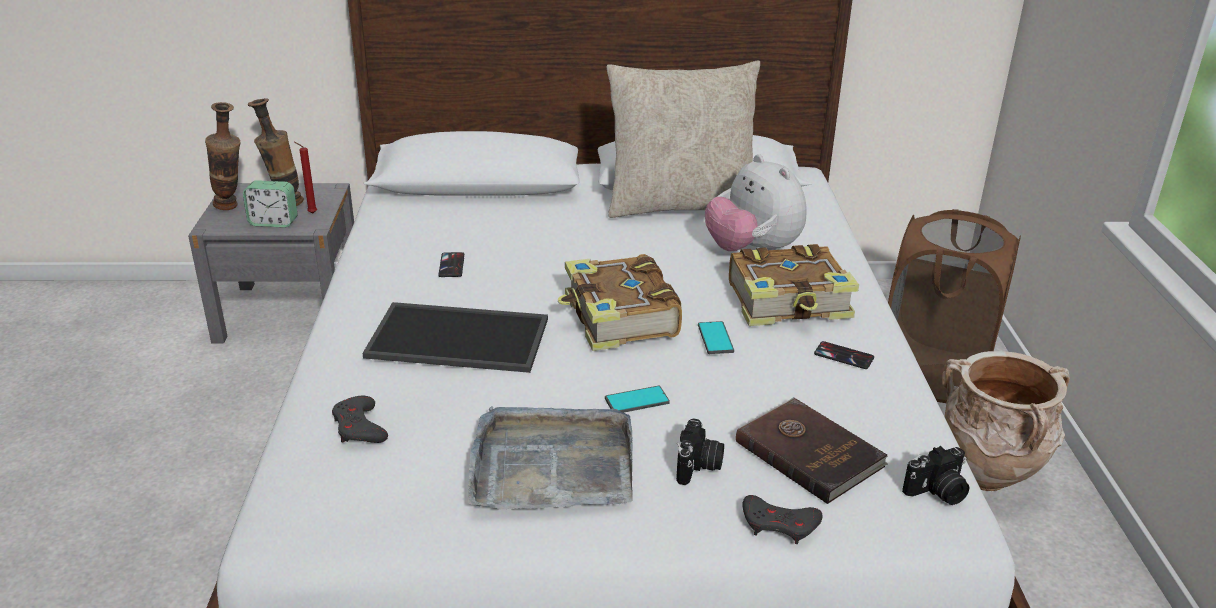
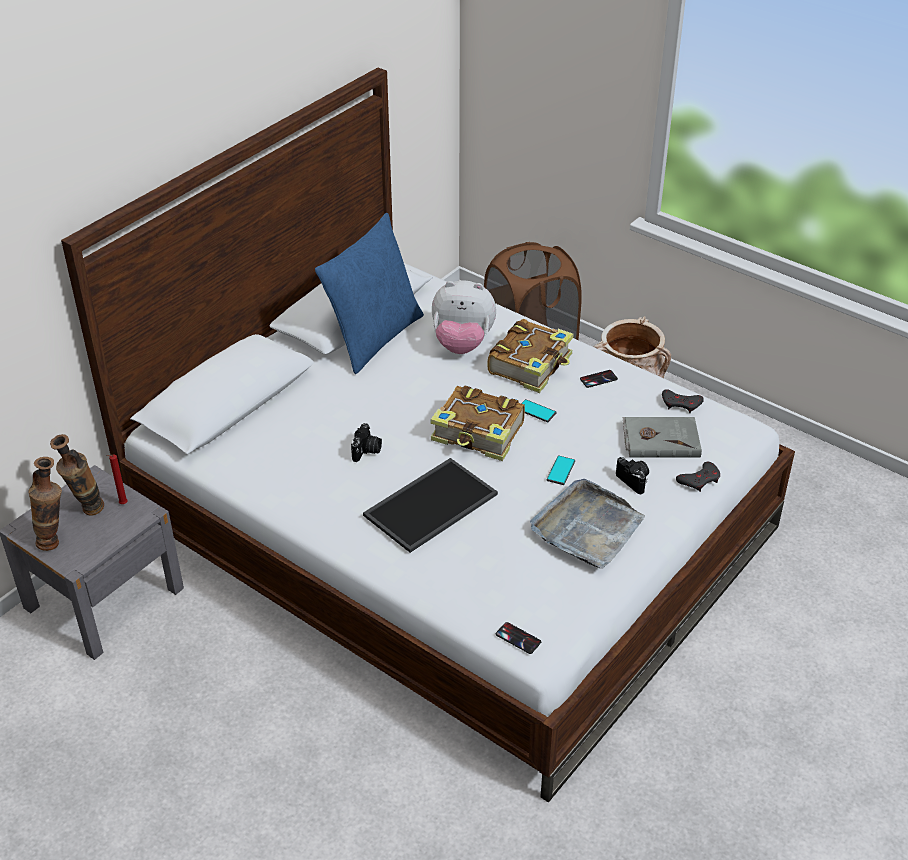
camera: 50 degrees left, 10 degrees up
(273, 222) = (112, 529): alarm clock -> none
(359, 427) = (483, 583): grey game controller -> grey game controller (681, 404)
(451, 265) = (334, 468): phone -> phone (518, 638)
(680, 205) = (373, 337): beige pillow -> blue pillow
(809, 452) = (660, 439): brown book -> grey book
(937, 492) = (724, 420): camera -> camera (367, 451)

